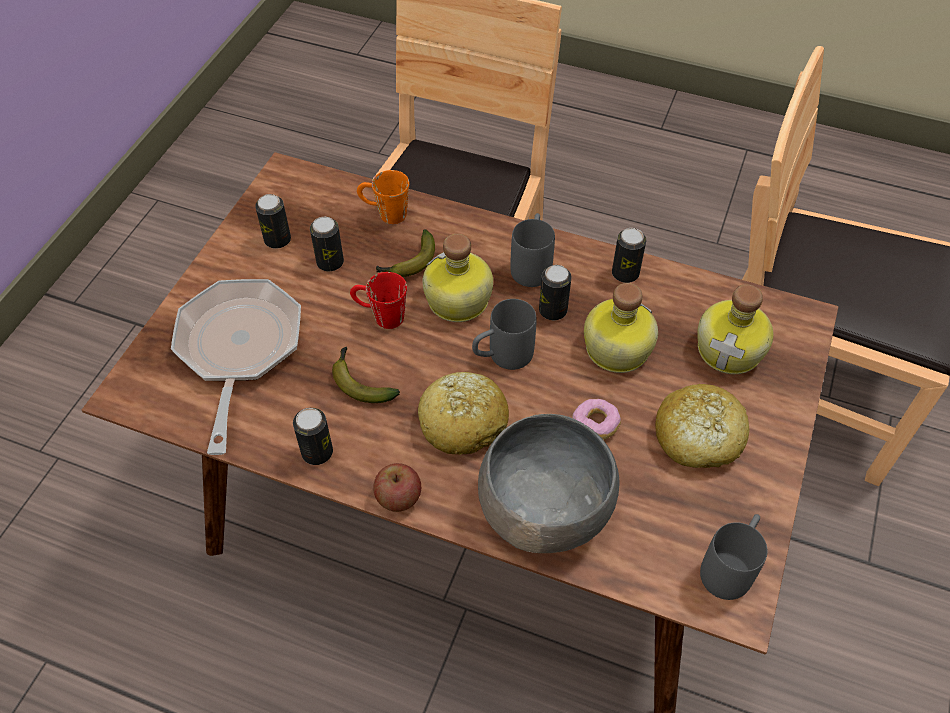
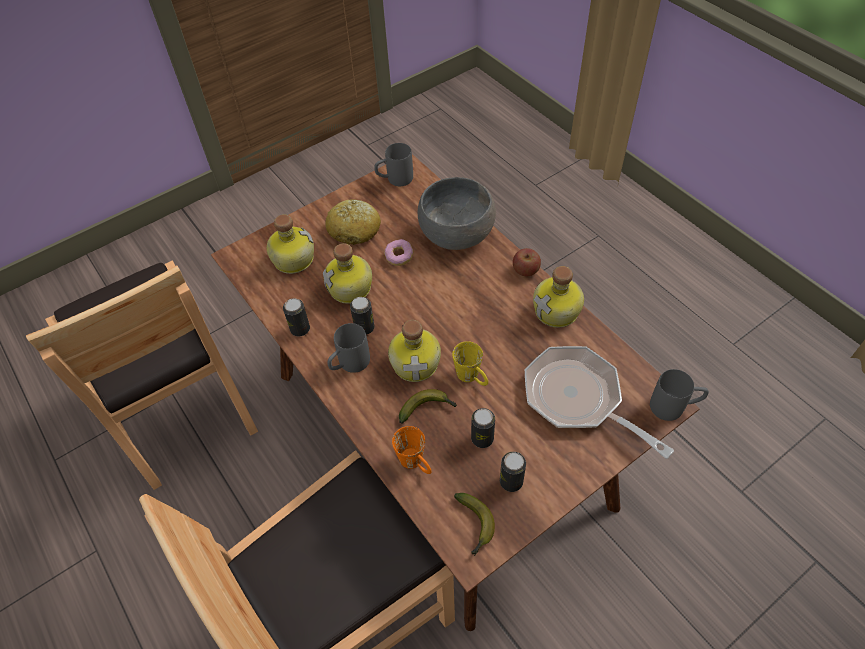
camera: 145 degrees left, 0 degrees up
(239, 350) = (578, 399): frying pan -> frying pan turned 105 degrees clockwise
(317, 452) = (558, 311): can -> bottle
(360, 382) = (510, 340): banana -> banana (474, 526)
(380, 316) = (472, 378): red mug -> yellow mug
(463, 422) = (466, 290): bread -> none
(502, 356) = (417, 315): grey mug -> grey mug (674, 407)

